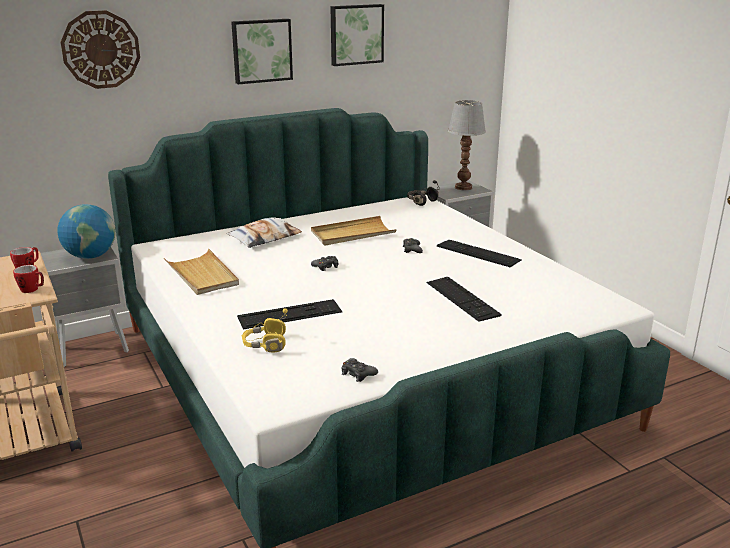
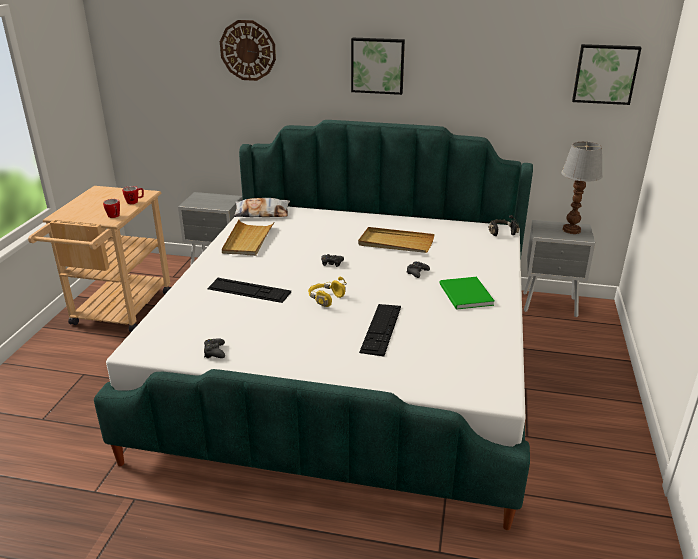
camera: 40 degrees right, 5 degrees up
(90, 256) = (217, 203): globe -> none
(265, 238) = (330, 225): pillow -> pillow (262, 213)
(265, 345) = (200, 306): yellow headphones -> yellow headphones (325, 299)
(356, 34) = (473, 60): picture -> picture (605, 74)
(478, 253) = (465, 295): keyboard -> green book

